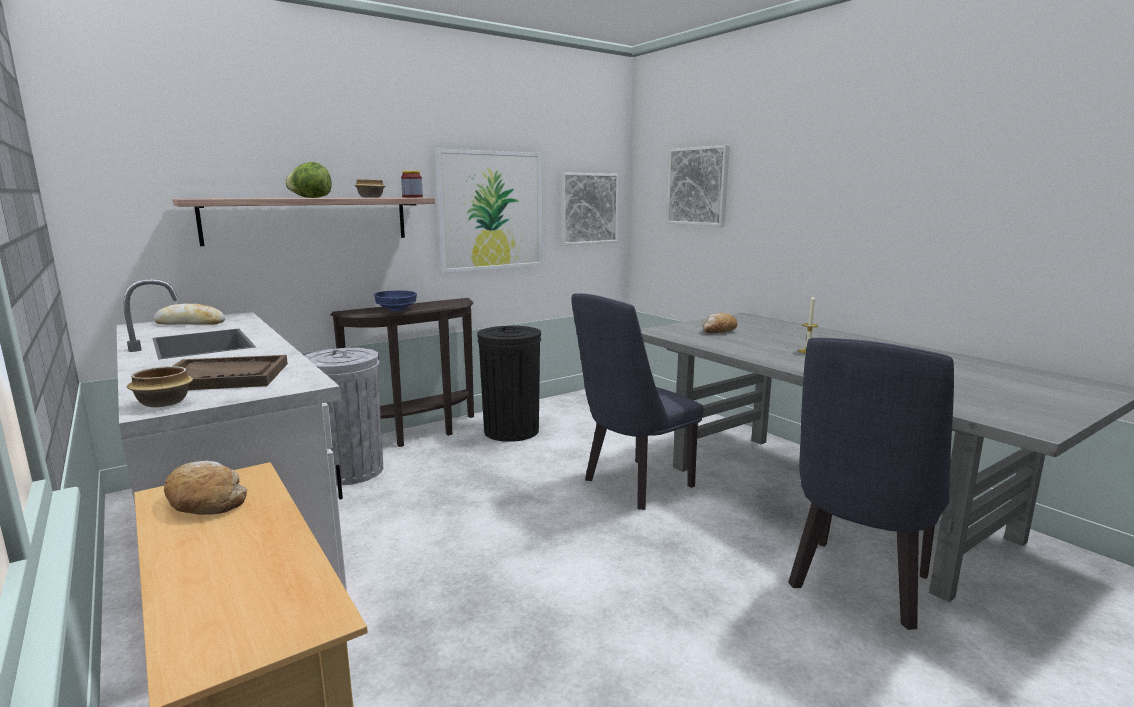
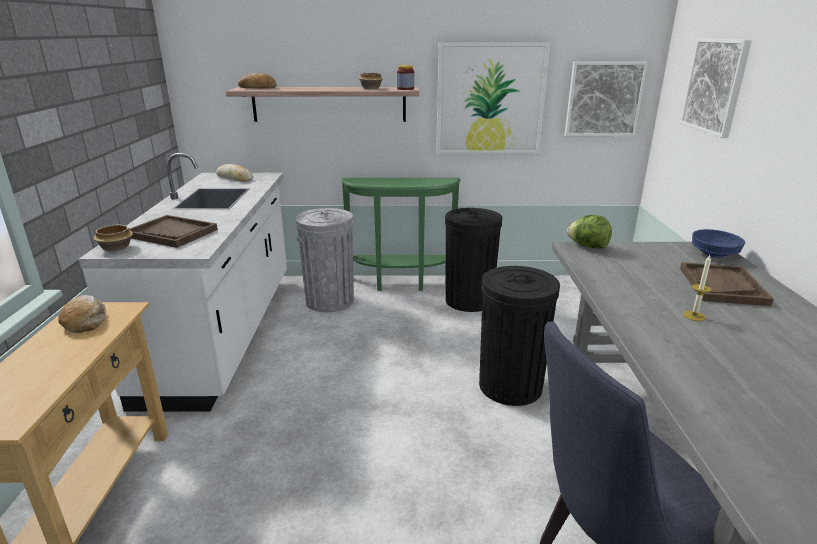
camera: 35 degrees right, 10 degrees up
(311, 197) = (323, 88): lettuce -> lettuce (588, 246)
(395, 309) = (384, 183): blue bowl -> blue bowl (713, 254)
(419, 434) = (401, 283): brown console table -> green console table
(632, 486) = (510, 385): blue chair -> black trash can
(718, 331) = (640, 262): bread -> bread (258, 88)
(791, 334) = (722, 286): none -> brown tray

